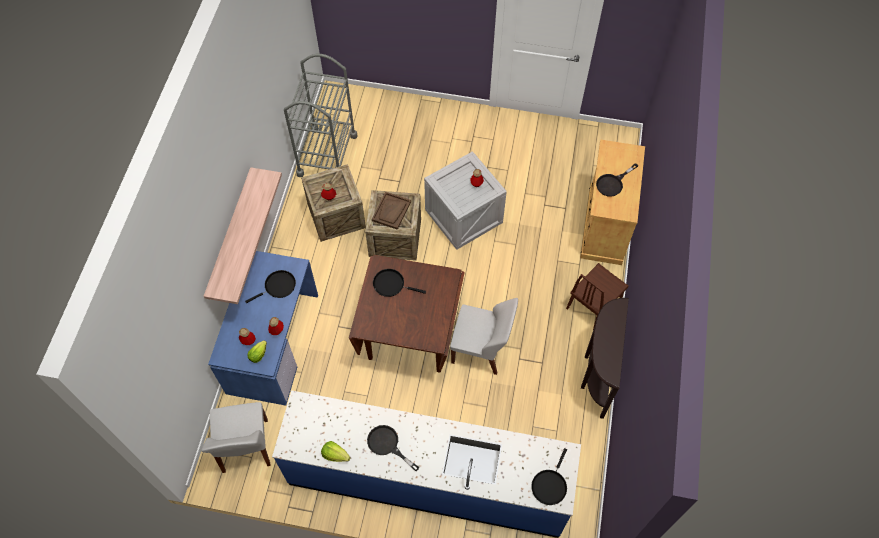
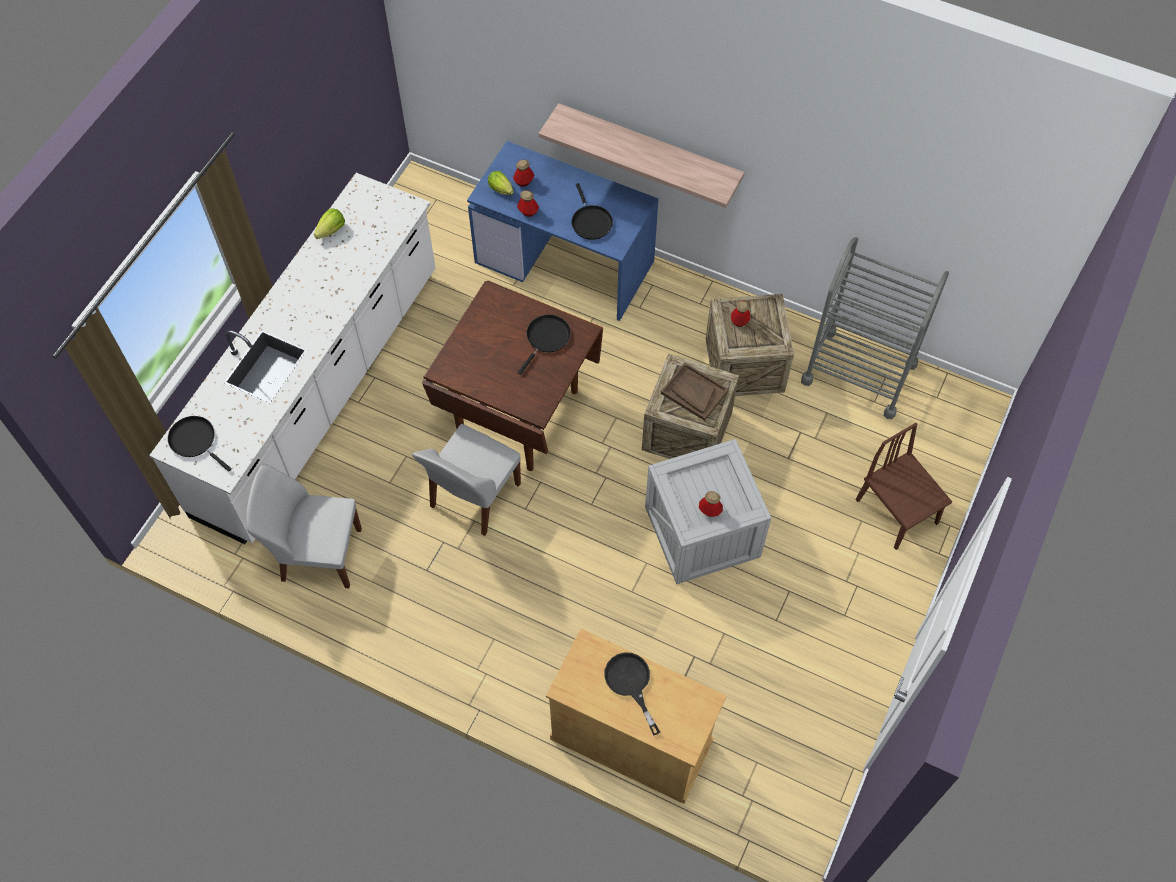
camera: 105 degrees right, 0 degrees up
(245, 447) = (436, 216): white chair -> white chair (319, 554)
(387, 445) = (321, 283): black frying pan -> none
(428, 480) = (320, 392): blue counter -> white counter
(593, 305) = (494, 672): brown chair -> brown chair (897, 511)
(595, 374) = (383, 637): brown console table -> none

